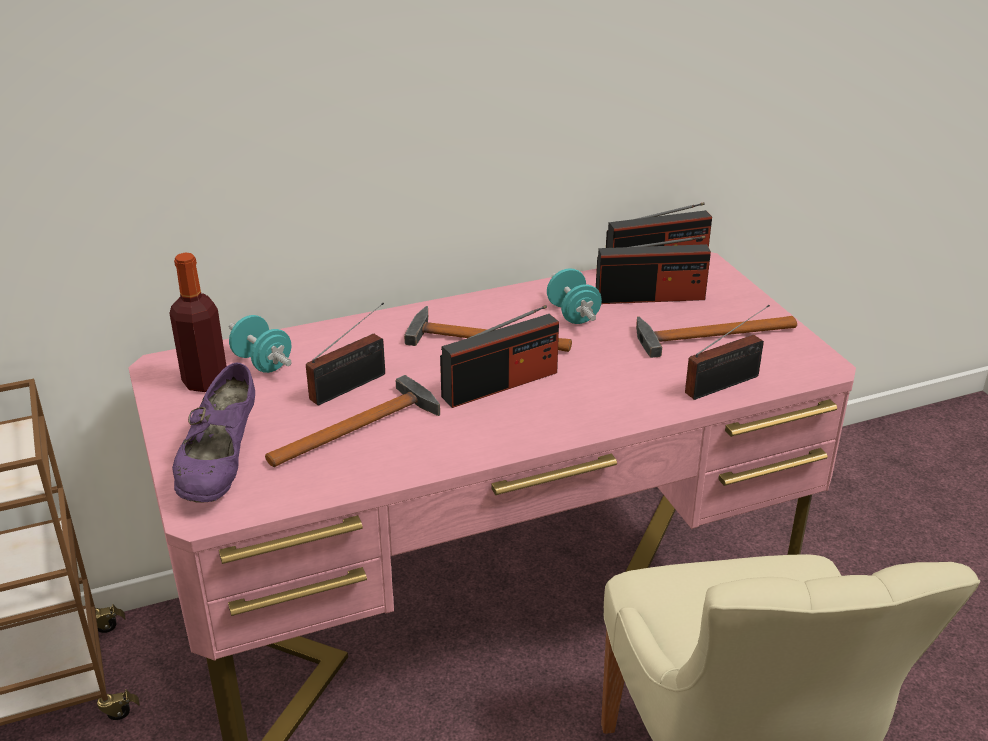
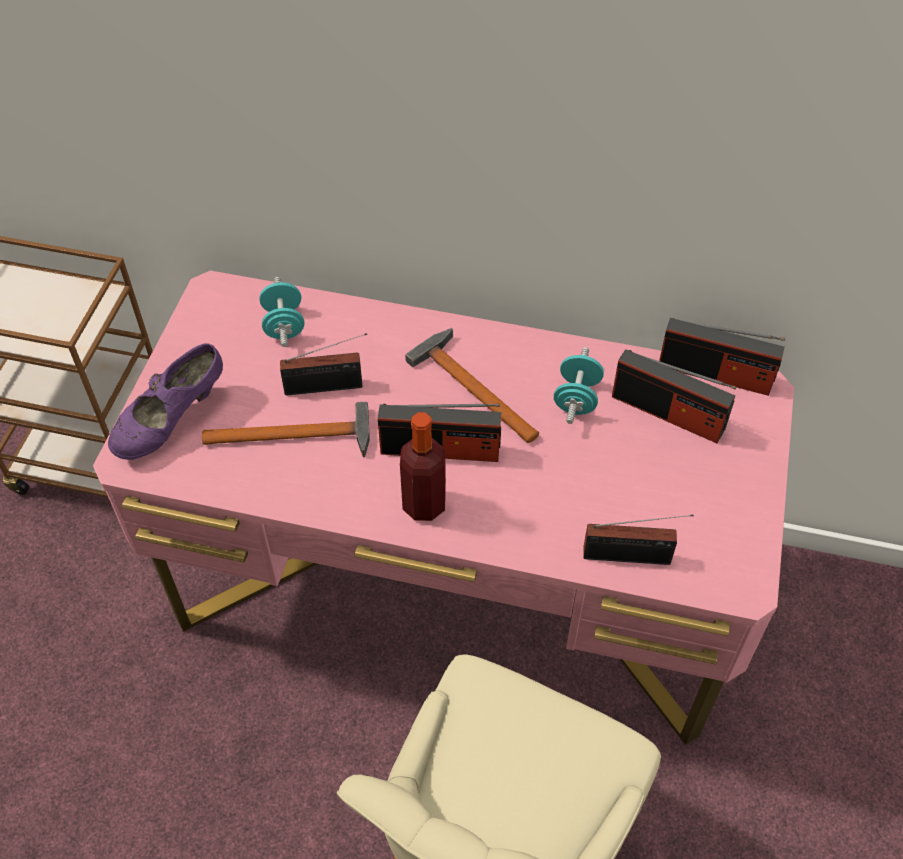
camera: 35 degrees right, 20 degrees up
(205, 381) = (229, 324): bottle -> bottle (424, 504)
(708, 335) = (674, 489): hammer -> none

